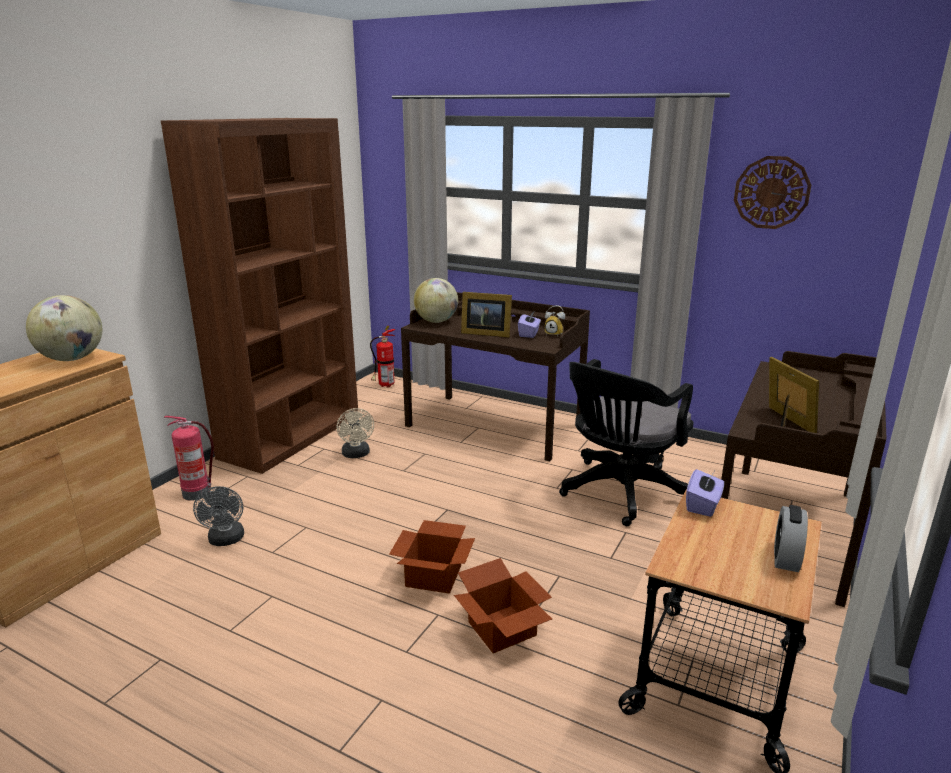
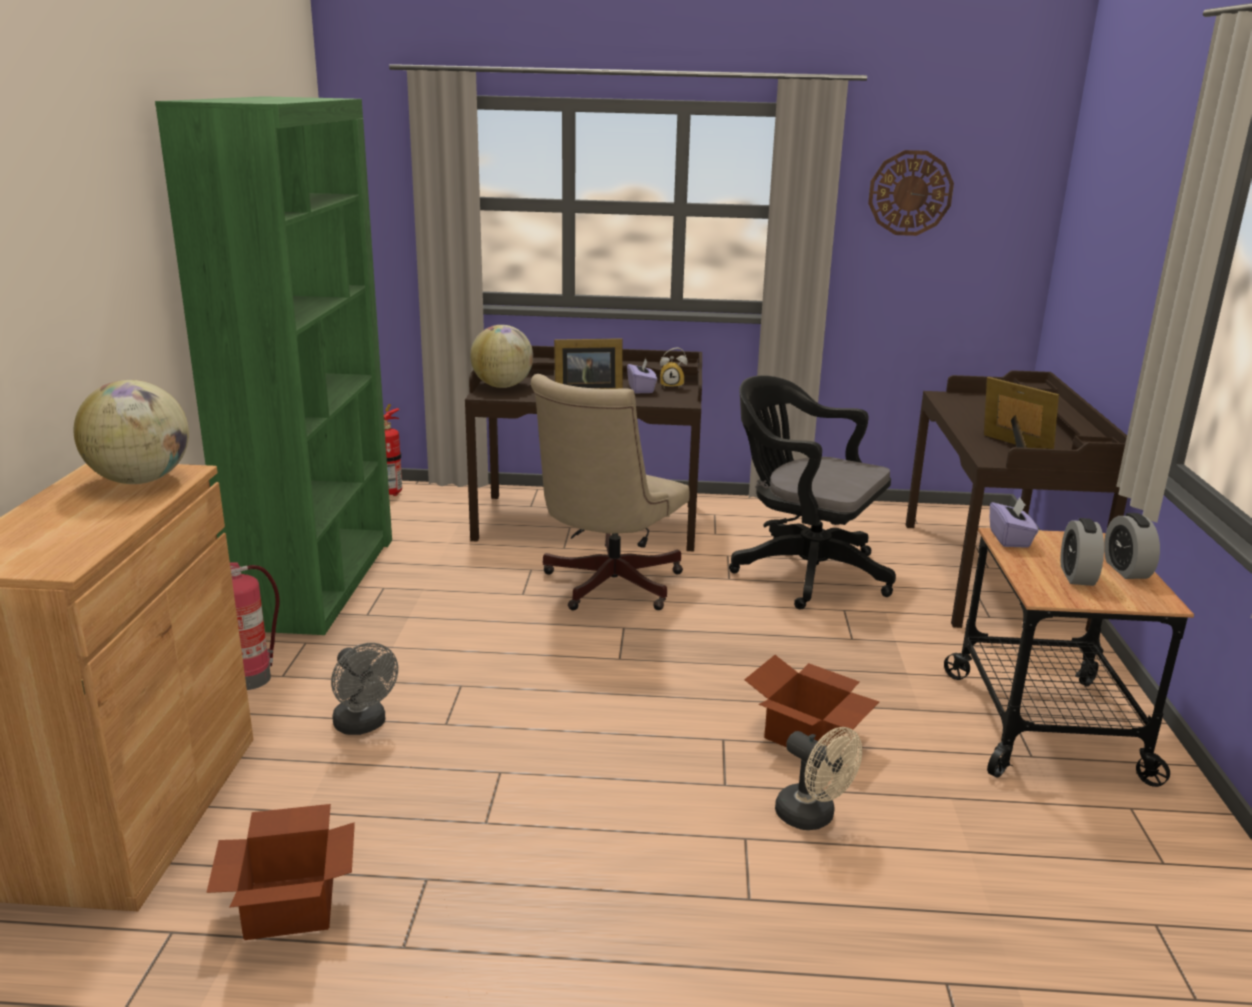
camera: 25 degrees left, 0 degrees up
(291, 436) = (318, 580): brown bookcase -> green bookcase
(356, 454) = (439, 587): beige fan -> beige fan (813, 817)
(435, 575) = (679, 700): cardboard box -> cardboard box (292, 903)
(463, 476) = (606, 587): none -> beige office chair
(620, 494) = (803, 572): black office chair -> black office chair turned 105 degrees clockwise
(727, 554) = (1077, 576): none -> alarm clock

